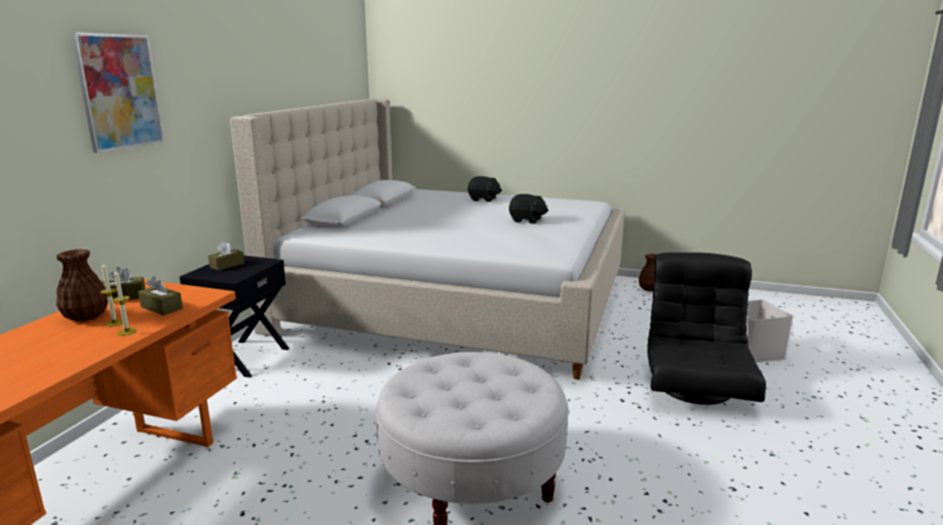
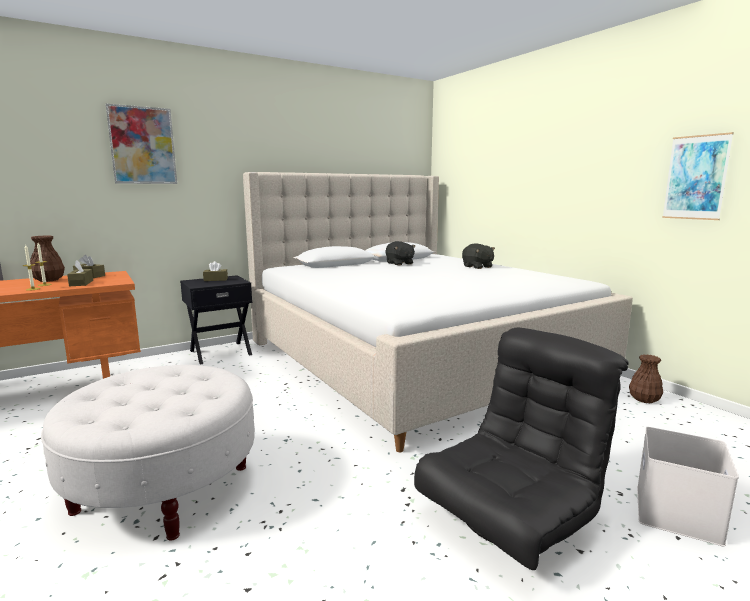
camera: 40 degrees right, 5 degrees down
(527, 220) = (467, 284): black plush toy -> black plush toy (399, 263)
(665, 113) = (696, 177): none -> picture

